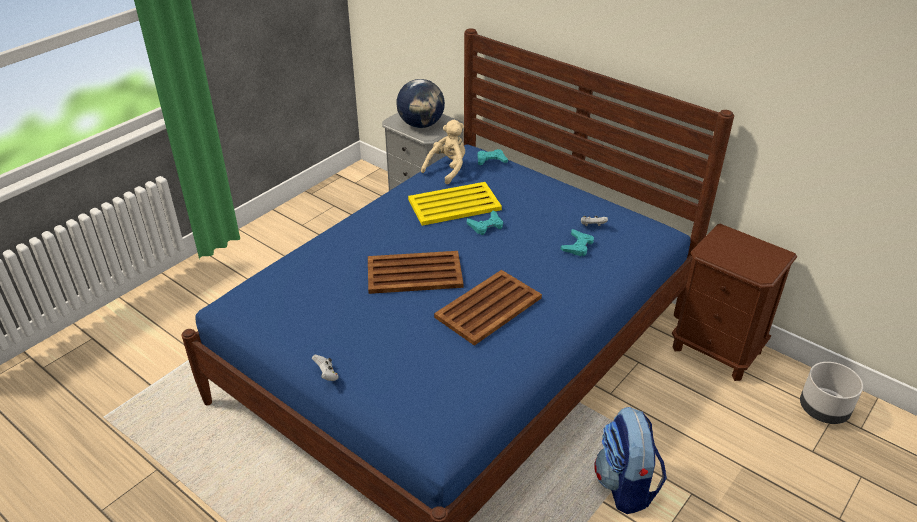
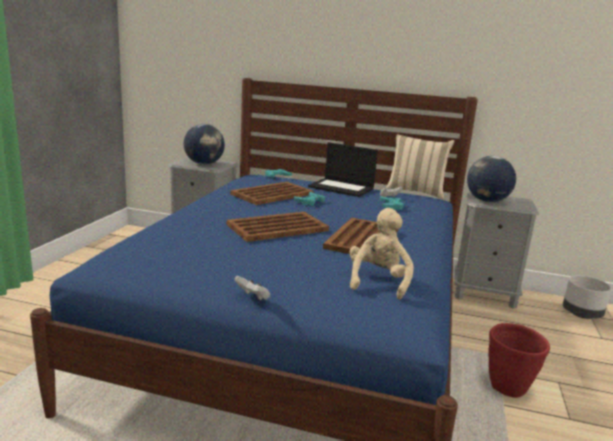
camera: 25 degrees left, 20 degrees down
(447, 169) = (247, 181): beige plush toy -> beige plush toy (378, 281)
(455, 204) = (273, 194): yellow tray -> brown tray
(549, 197) = (342, 188): none -> laptop
(625, 486) = (508, 389): backpack -> red planter
(647, 213) = (415, 192): none -> beige pillow
(716, 350) = (484, 294): brown nightstand -> grey nightstand
(719, 251) = (487, 201): none -> globe

